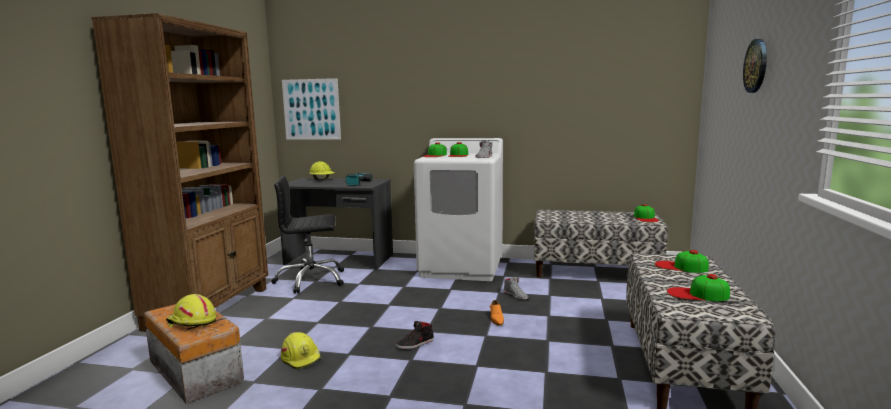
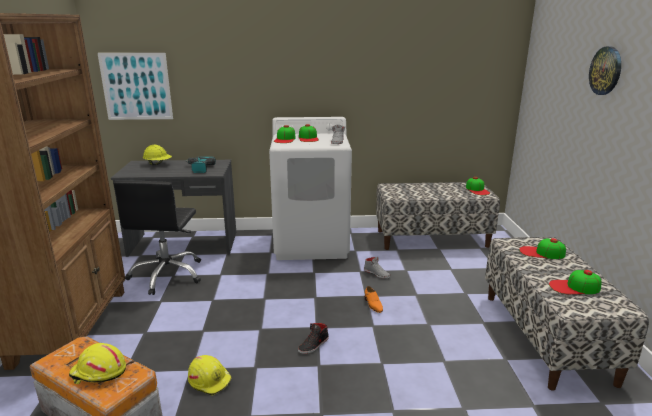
camera: 15 degrees left, 10 degrees up
(311, 280) = (167, 275): black office chair -> black office chair turned 60 degrees counterclockwise

